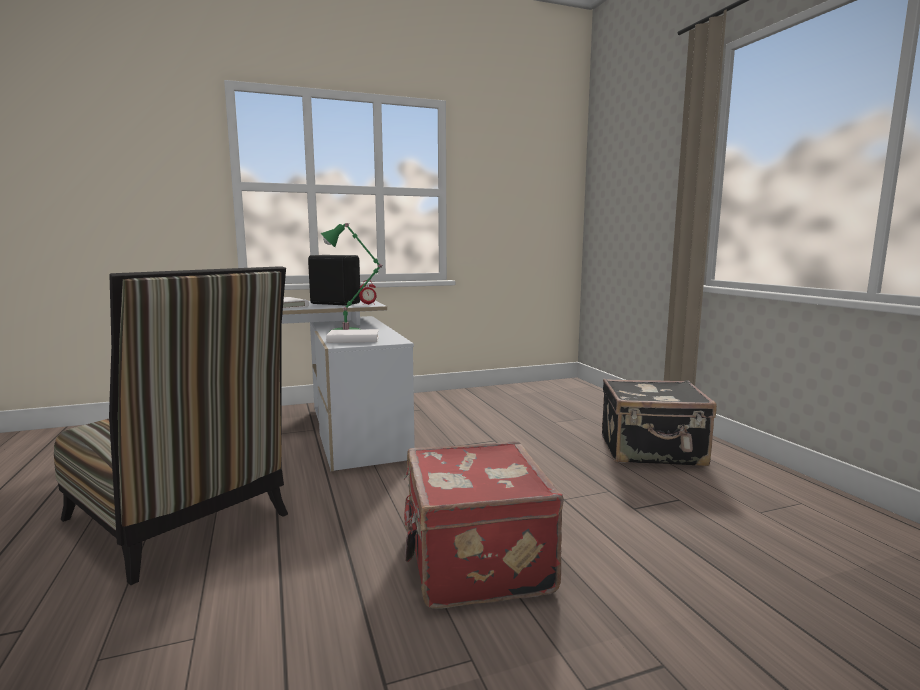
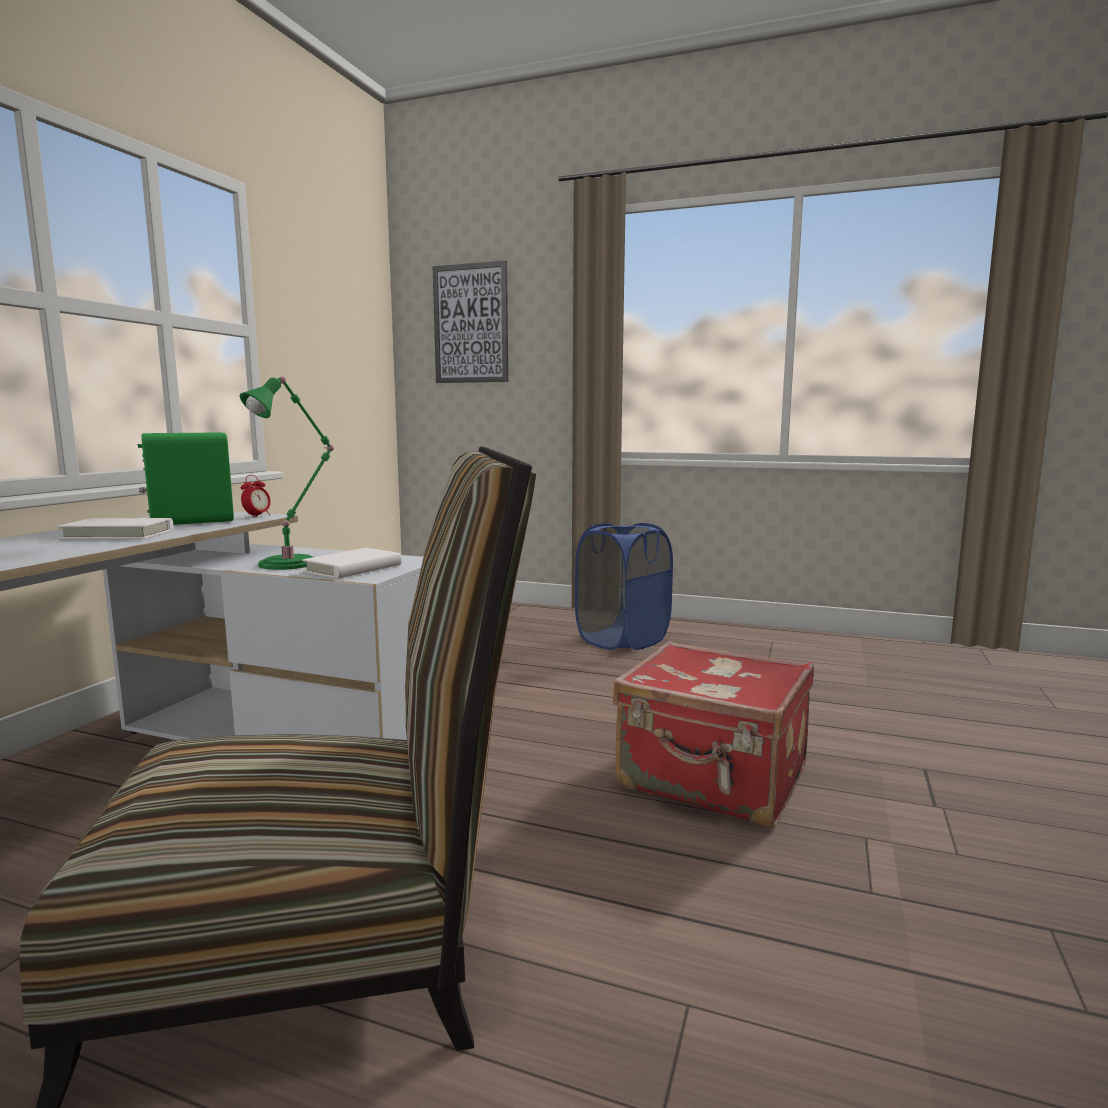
camera: 50 degrees left, 0 degrees up
(335, 303) = (190, 521): black speaker -> green speaker
(625, 170) = (471, 324): none -> picture
(652, 451) = (622, 640): black suitcase -> blue laundry basket

